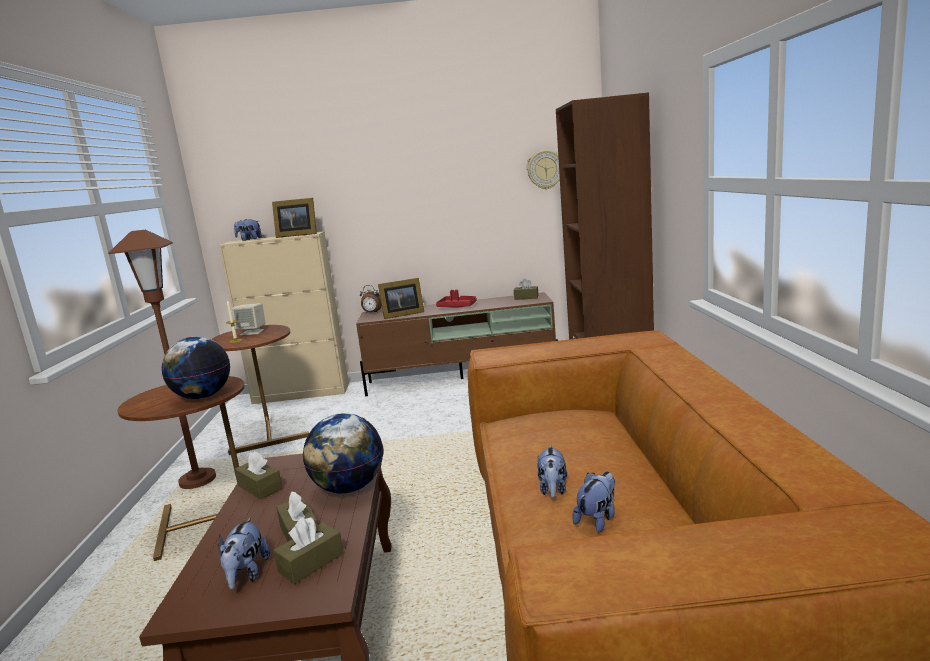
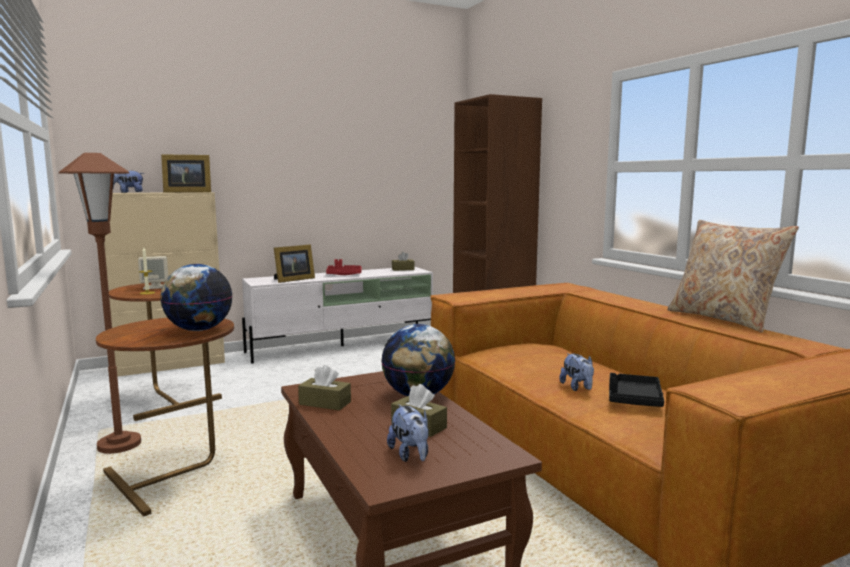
camera: 25 degrees left, 5 degrees down
(311, 562) = (461, 440): brown tissue box -> none
(372, 313) = (256, 279): alarm clock -> none
(463, 378) = (343, 345): brown tv stand -> white tv stand
(545, 169) = (419, 157): wall clock -> none
(597, 519) = (634, 399): plush toy -> black tray
(778, 413) = (723, 319): none -> beige pillow

